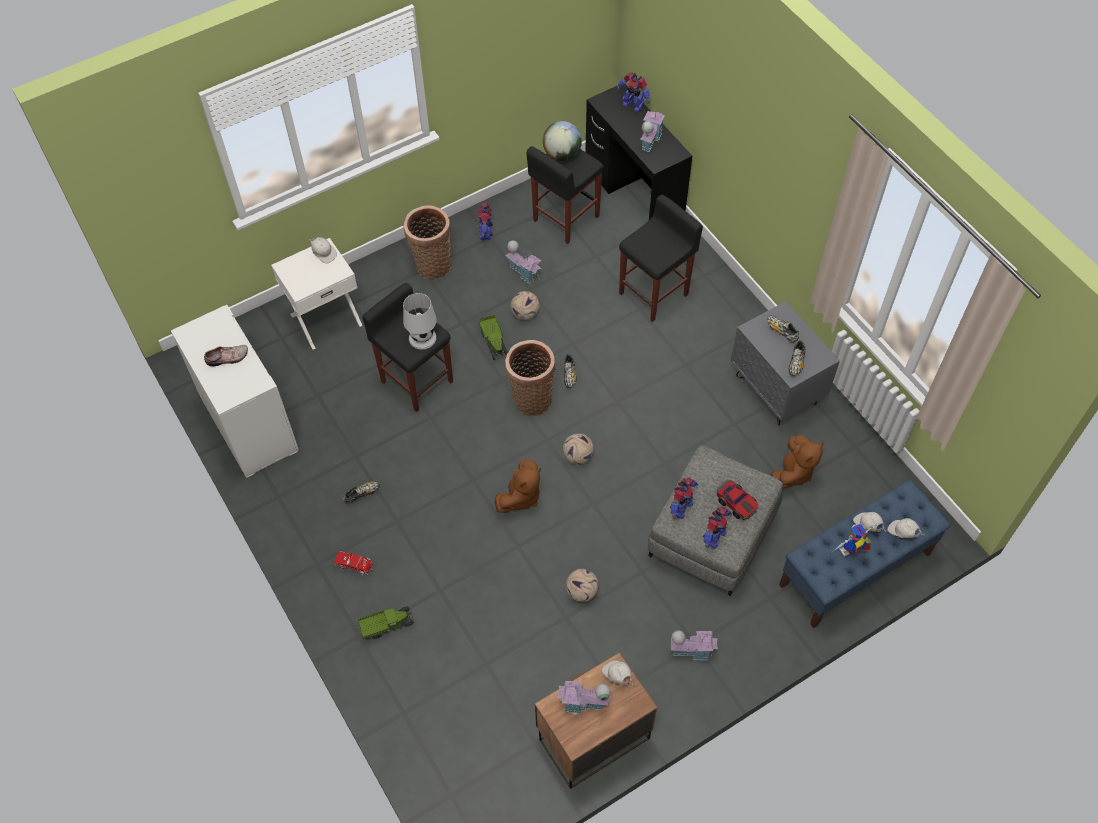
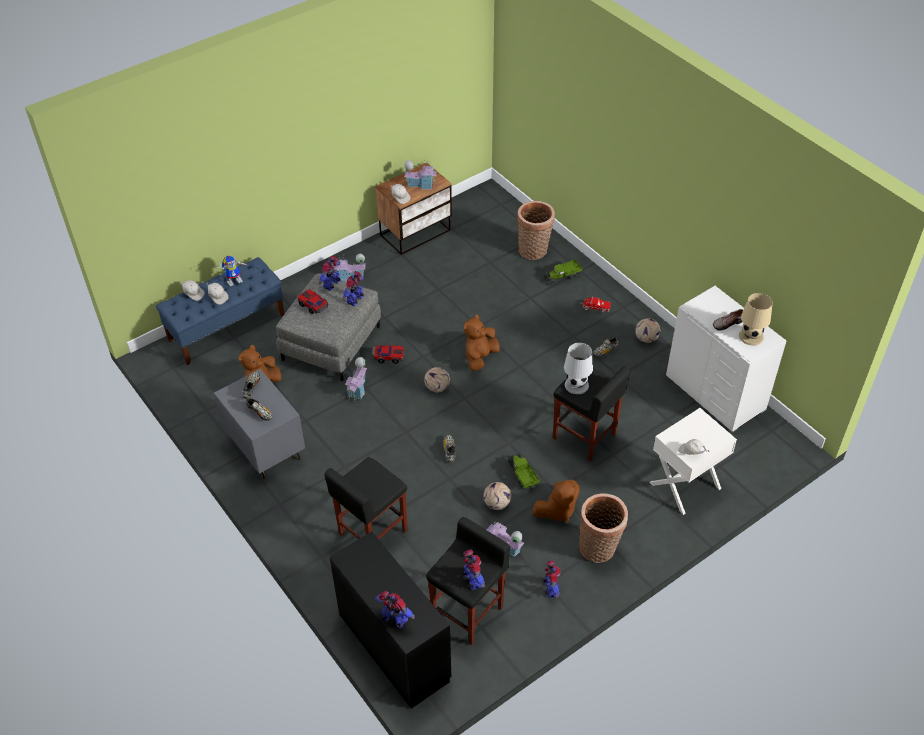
camera: 175 degrees right, 10 degrees down
(209, 337) = (751, 336): none -> beige table lamp
(464, 303) = (557, 510): none -> brown plush toy
(531, 398) = (481, 429): basket -> basket (534, 251)
(562, 154) = (473, 580): globe -> toy robot
(581, 591) = (428, 303): football -> football (646, 339)
(637, 507) = (388, 356): none -> toy car
(649, 139) = (375, 573): toy house -> toy house (358, 389)

